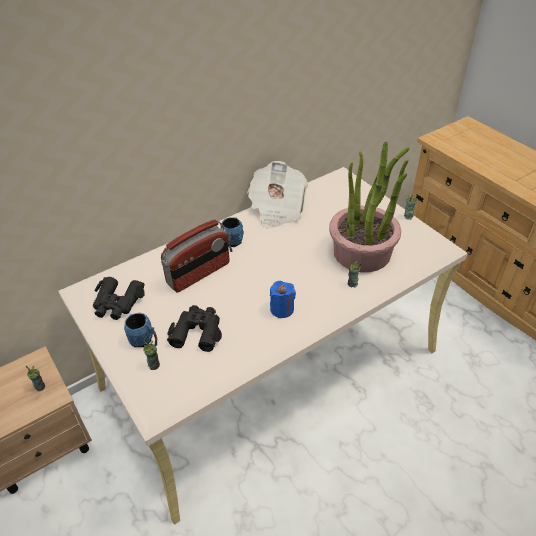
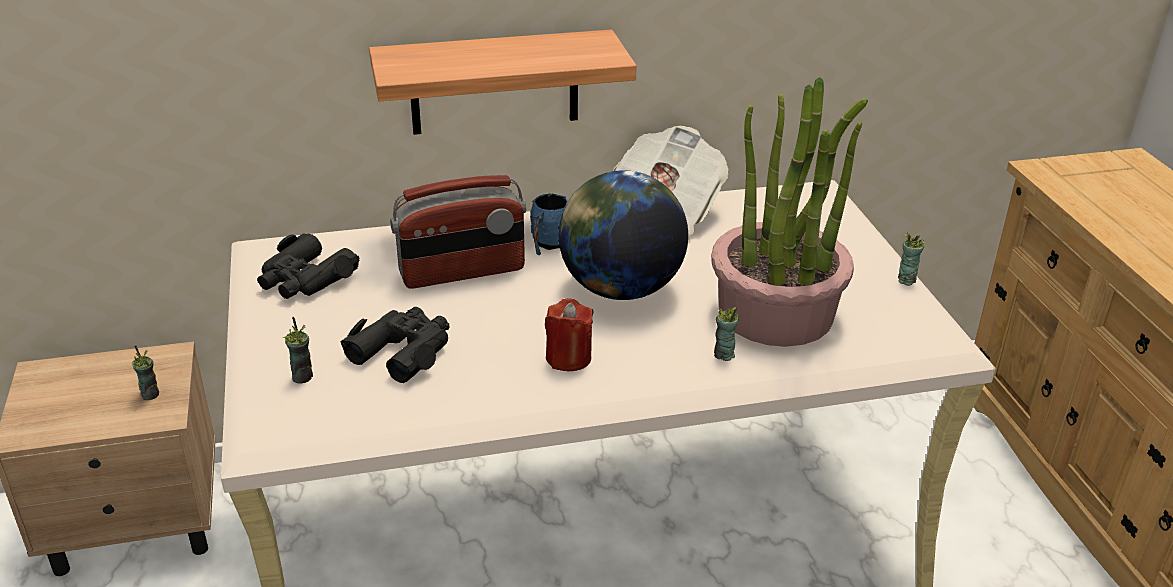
camera: 20 degrees right, 10 degrees down
(144, 341) = (311, 340): blue mug -> none
(182, 165) = (494, 82): none -> shelf
(282, 309) = (568, 358): blue candle -> red candle
(283, 260) = (620, 288): none -> globe

